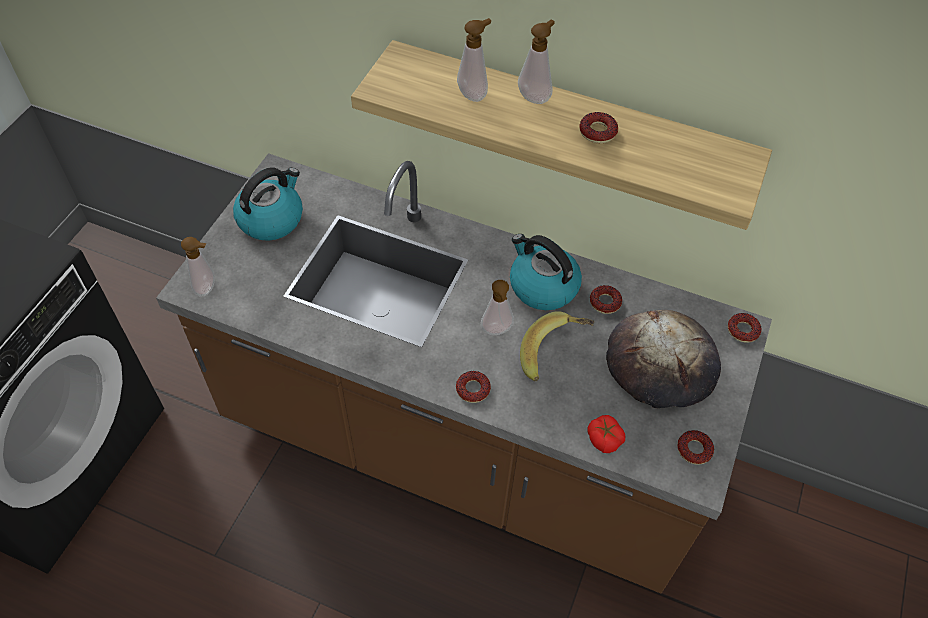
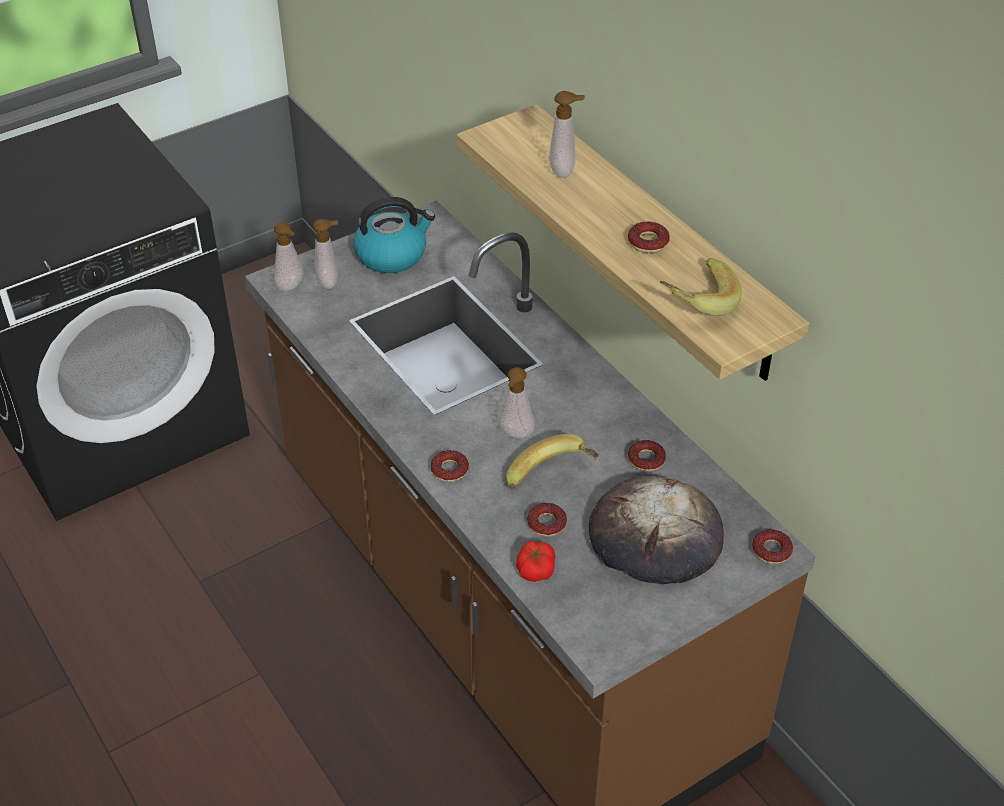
camera: 35 degrees right, 10 degrees down
(535, 96) = (619, 193): soap dispenser -> soap dispenser (330, 282)
(542, 286) = (595, 418): kettle -> none
(681, 170) = (695, 302): none -> banana
(694, 449) = (616, 622): donut -> donut (546, 523)

